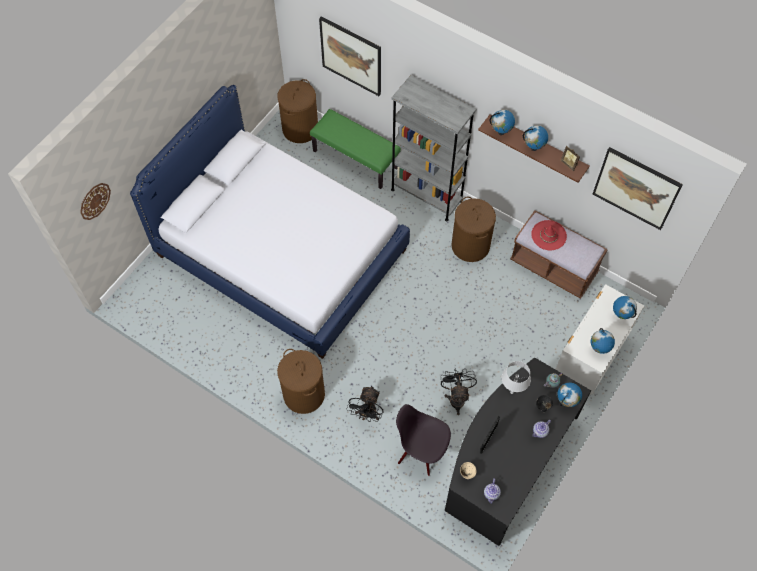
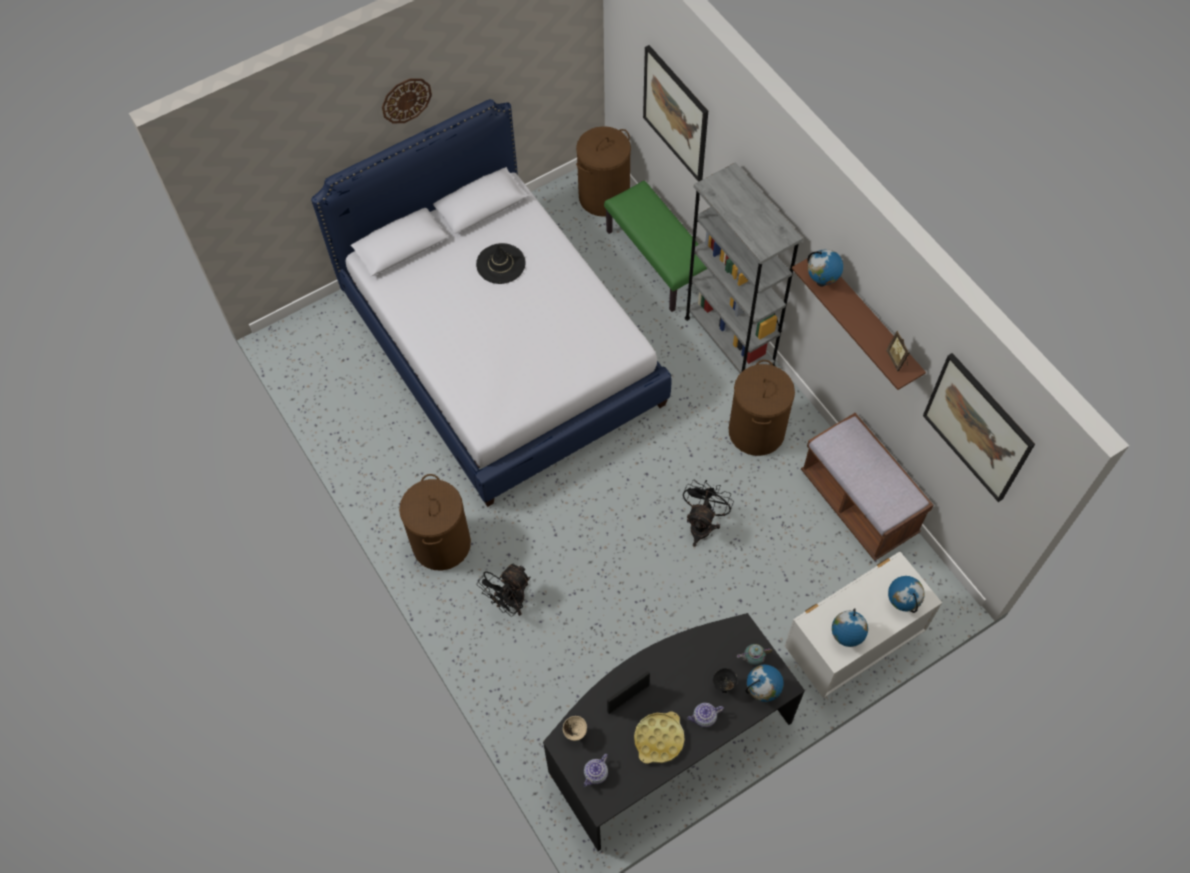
camera: 25 degrees right, 0 degrees up
(95, 201) = (256, 191): wall clock -> wall clock (406, 100)
(268, 194) = (500, 264): none -> black hat
(421, 452) = (556, 681): black chair -> none
(457, 397) = (638, 628): black fan -> black fan (702, 524)
(511, 392) = (692, 648): grey table lamp -> none
(519, 456) = (659, 739): none -> yellow tray
(533, 148) = (857, 319): globe -> none
(549, 235) = (856, 454): red hat -> none

